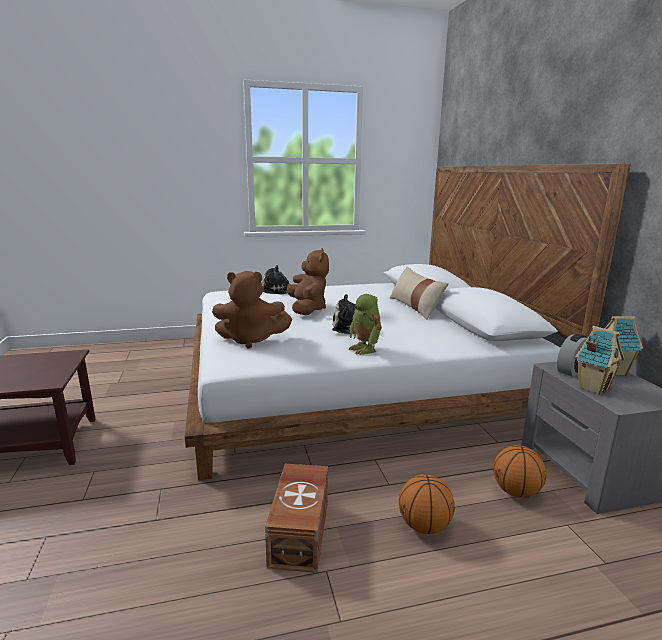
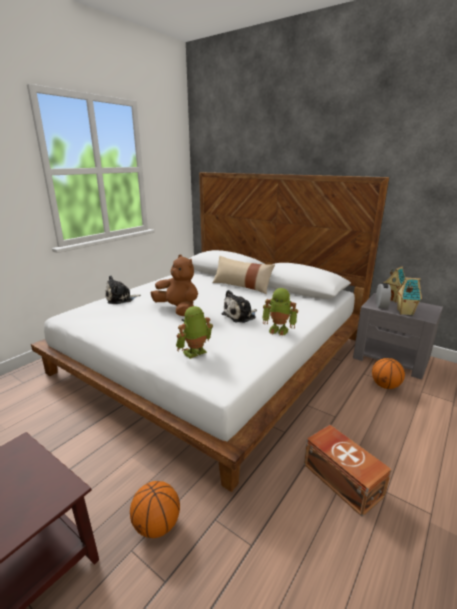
camera: 40 degrees left, 5 degrees up
(251, 340) = (195, 353): brown plush toy -> toy robot
(424, 526) = (383, 431): basketball -> basketball (157, 525)

